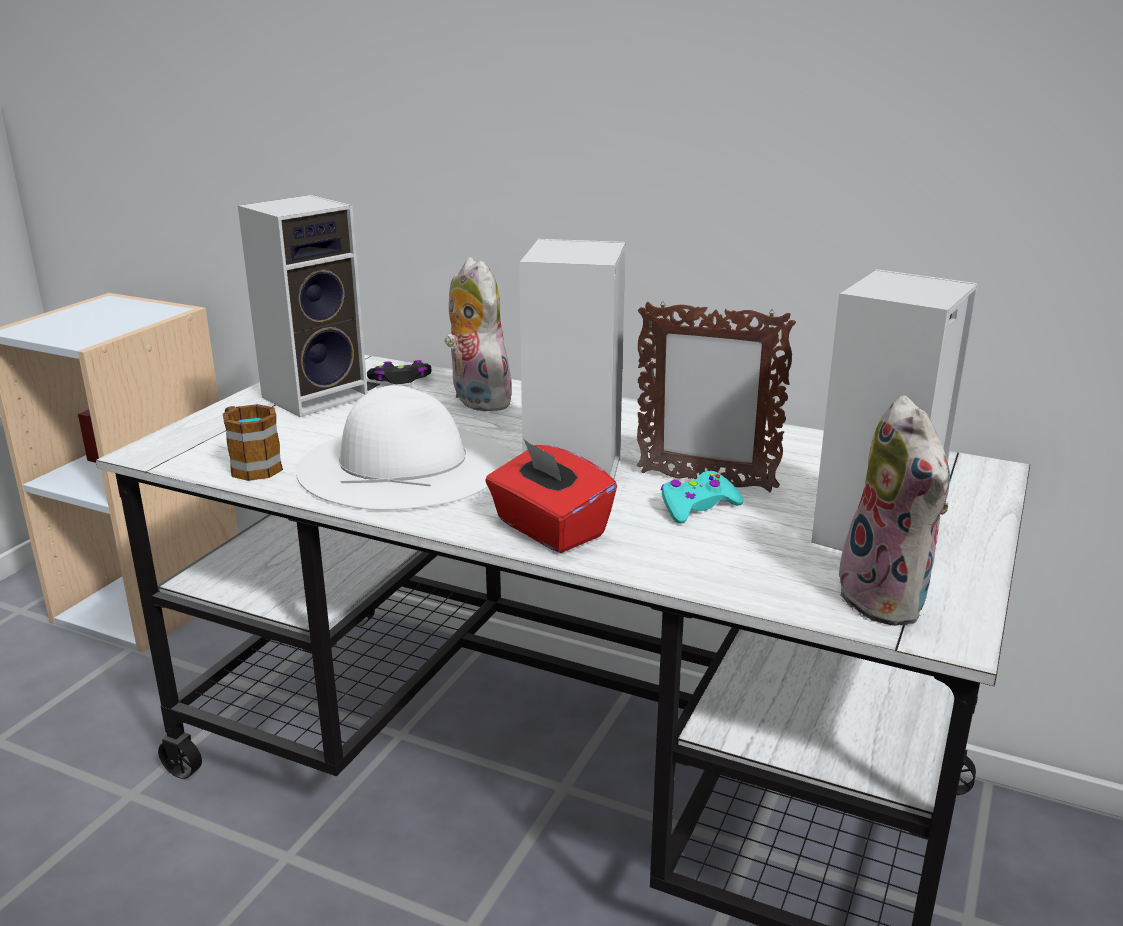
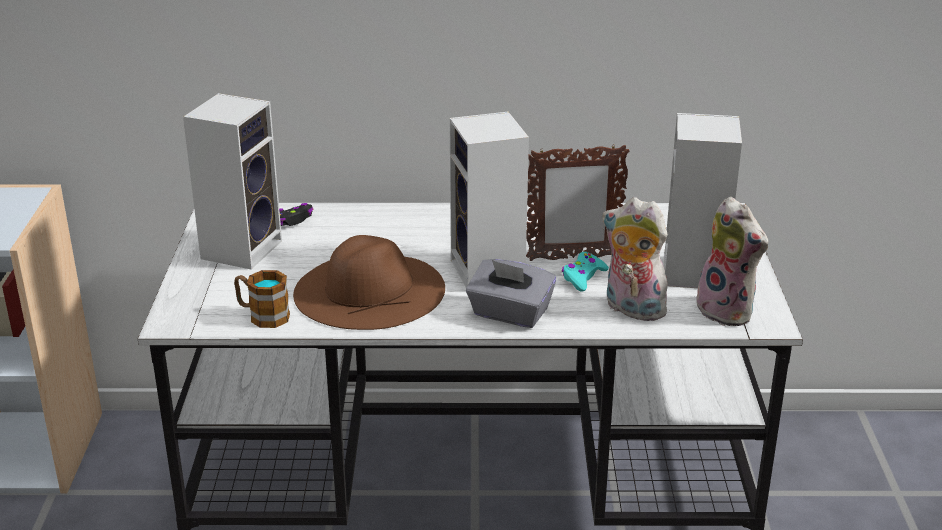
camera: 25 degrees left, 5 degrees up
(403, 464) = (369, 290): white hat -> brown hat
(476, 400) = (364, 226): plush toy -> plush toy (631, 309)
(549, 529) = (510, 314): red tissue box -> grey tissue box

